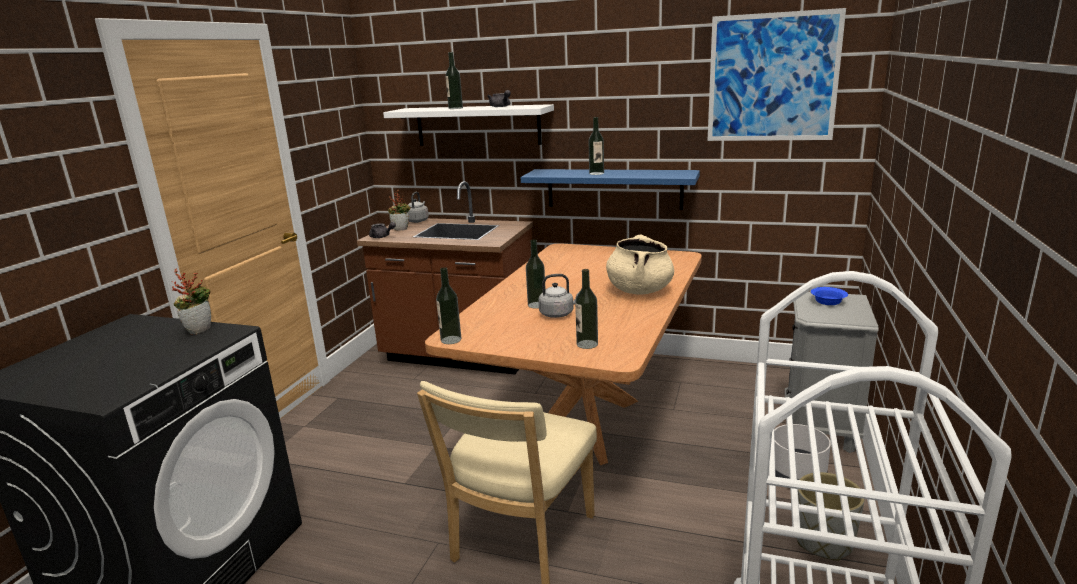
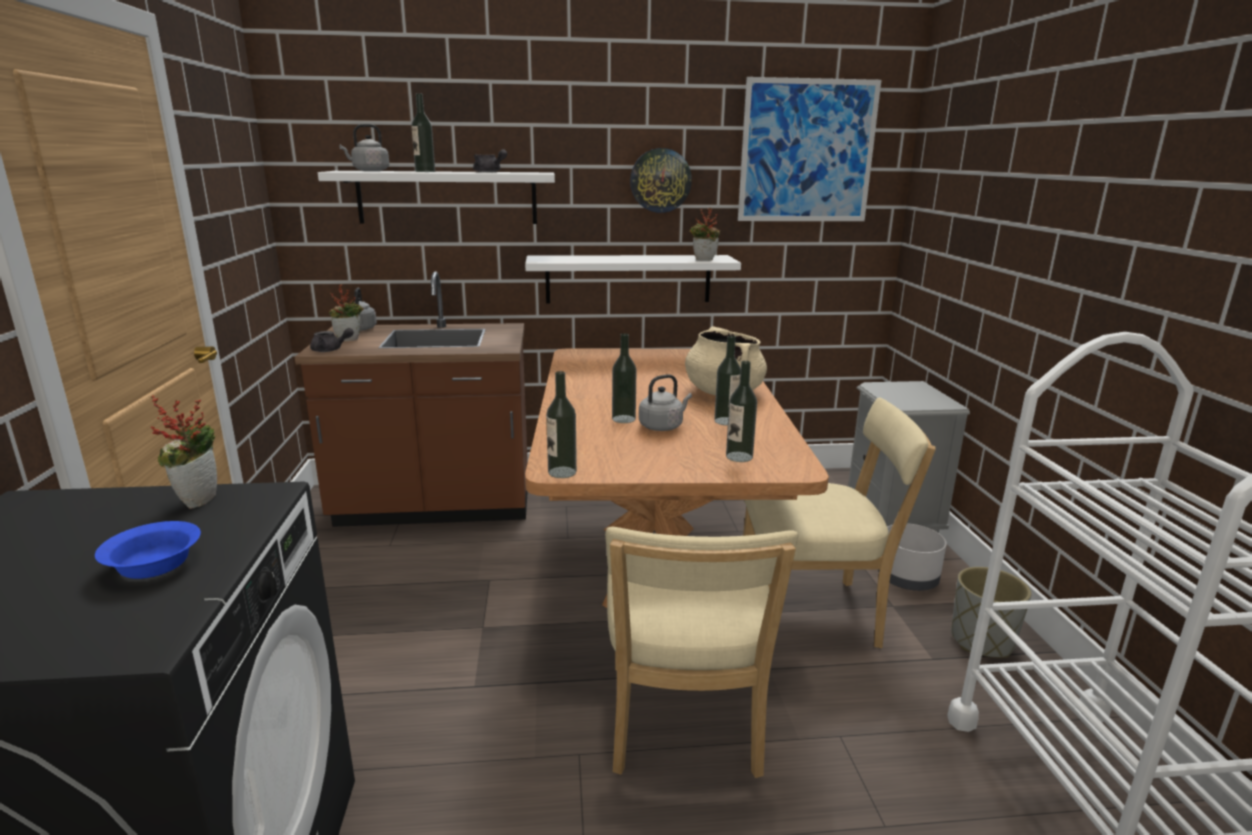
camera: 25 degrees left, 0 degrees up
(421, 108) = (369, 171): none -> grey kettle
(596, 173) = (617, 259): bottle -> bottle (726, 421)
(614, 189) = (628, 279): blue shelf -> white shelf
(639, 108) = (660, 180): none -> wall clock
(665, 176) = (703, 260): none -> potted plant
(685, 487) = (814, 614): none -> beige chair
(828, 302) = (900, 390): blue bowl -> blue bowl (154, 566)

